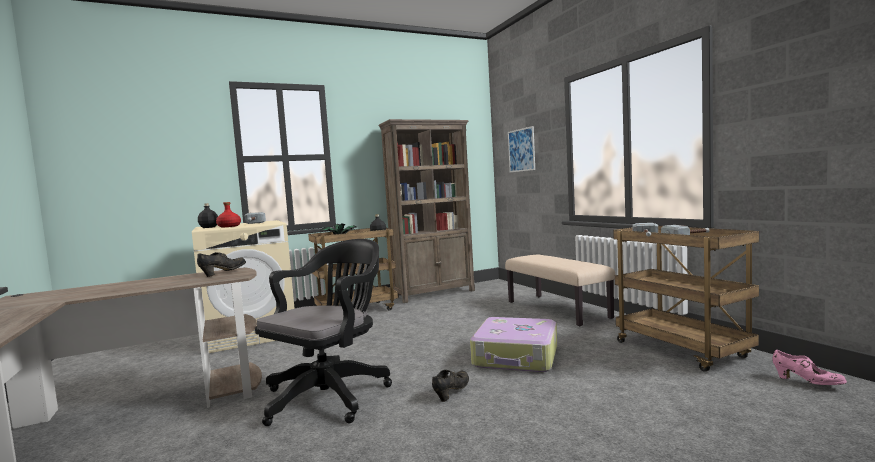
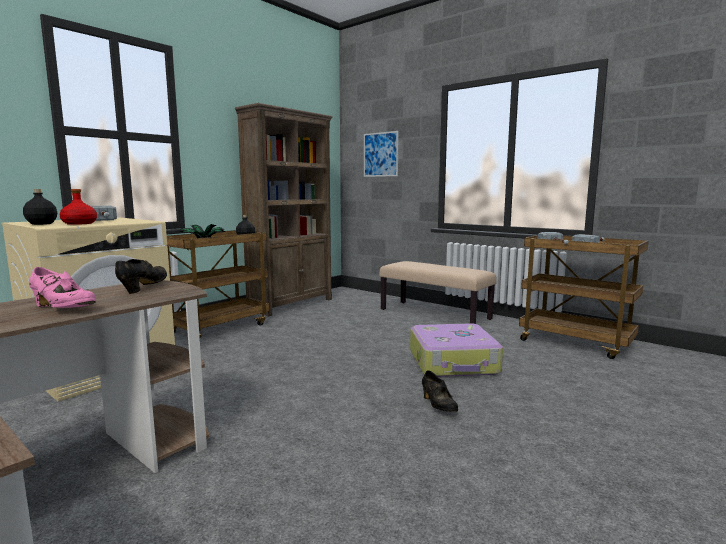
camera: 25 degrees left, 5 degrees up
(331, 394) = (309, 428): black office chair -> none
(452, 392) = (438, 406): black shoe -> black shoe turned 150 degrees clockwise
(807, 382) = (682, 360): pink shoe -> pink shoe (63, 309)

